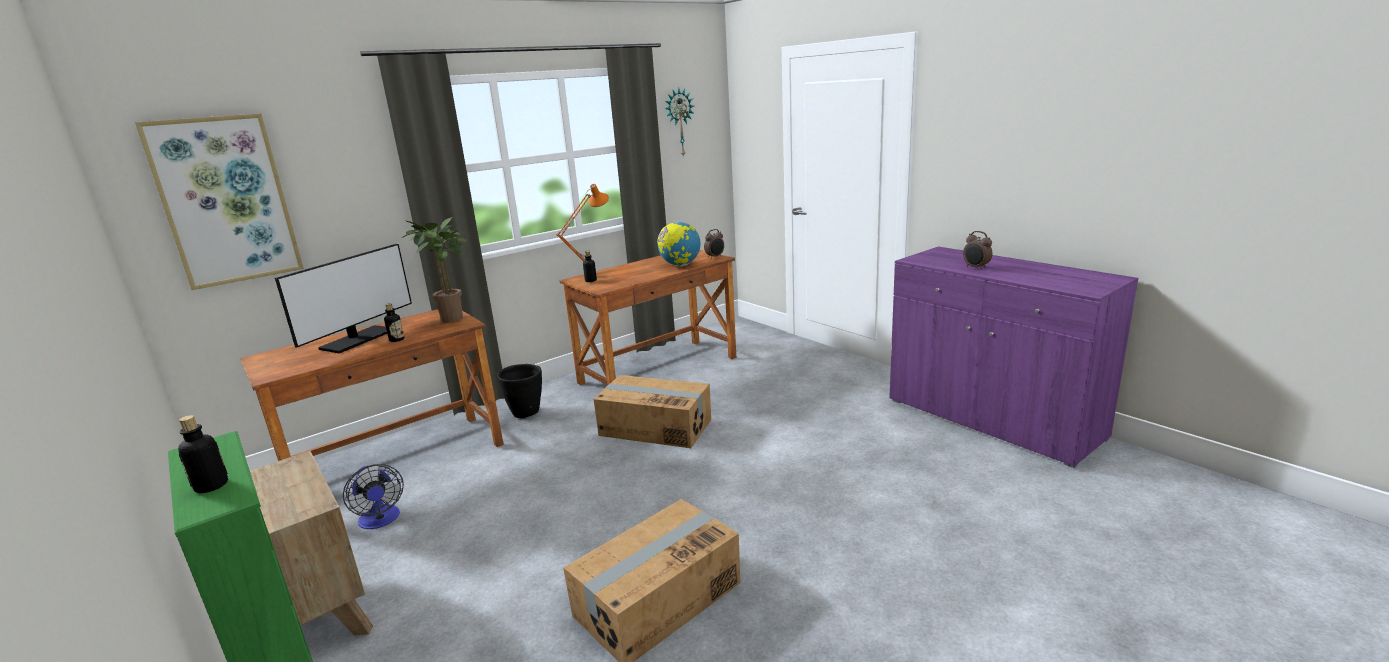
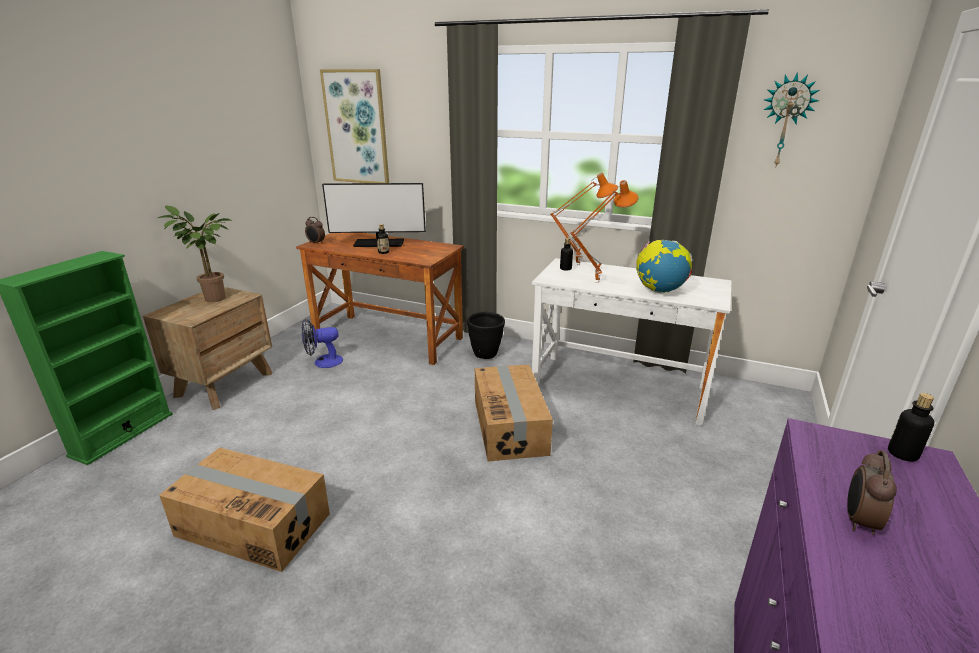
camera: 60 degrees right, 5 degrees up
(211, 486) = (44, 271): bottle -> bottle (902, 454)
(381, 520) = (323, 362): fan -> fan turned 45 degrees clockwise
(453, 319) = (432, 254): potted plant -> potted plant (212, 300)
(634, 277) = (596, 281): none -> orange table lamp
(658, 370) = (619, 387): brown desk -> white desk
(715, 257) = (715, 300): alarm clock -> alarm clock (316, 243)

